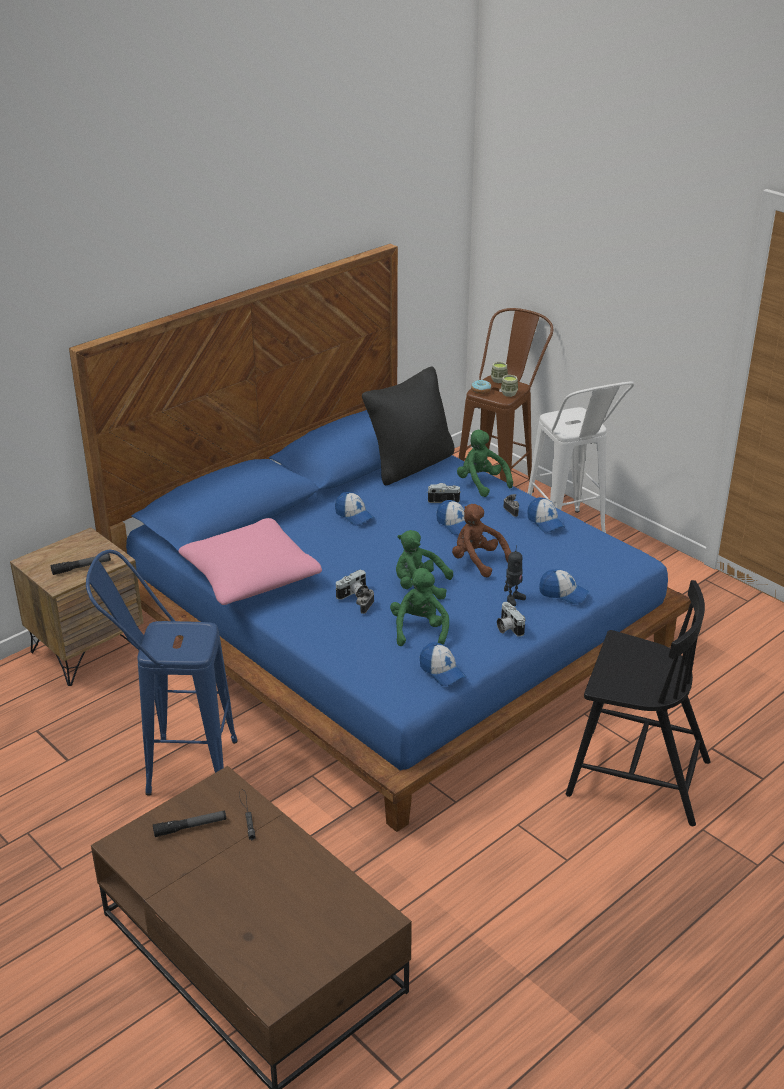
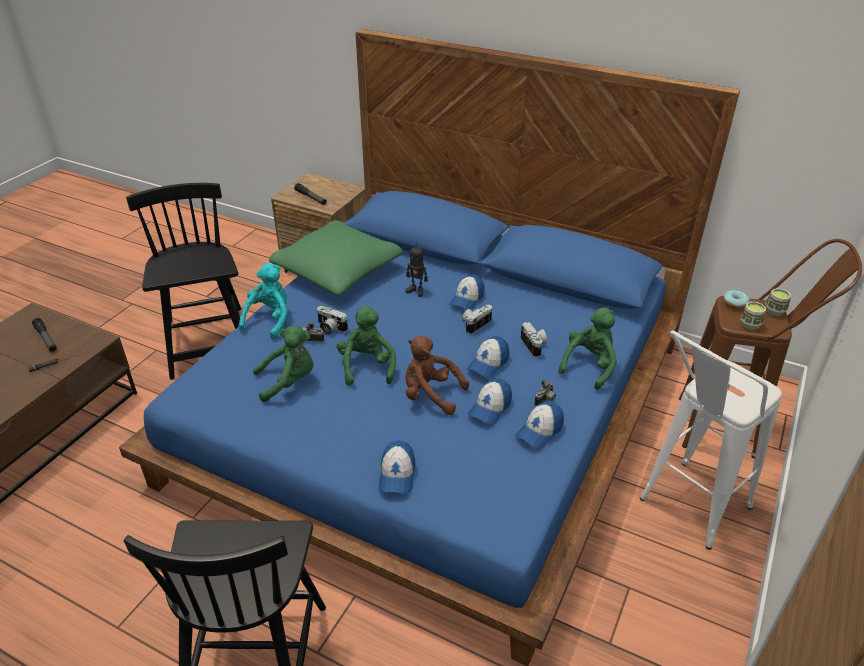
camera: 70 degrees right, 5 degrees up
(175, 767) = (208, 343): blue stool -> black chair
(250, 577) = (338, 271): pink pillow -> green pillow
(311, 630) = (270, 320): none -> turquoise plush toy
(409, 465) = (586, 310): black pillow -> none
(442, 671) = (223, 410): cap -> cap (490, 408)
(477, 561) = (430, 395): brown plush toy -> brown plush toy turned 90 degrees counterclockwise
(508, 627) = (314, 442): camera -> camera (475, 324)
(513, 599) = (370, 436): toy robot -> toy robot (416, 290)

